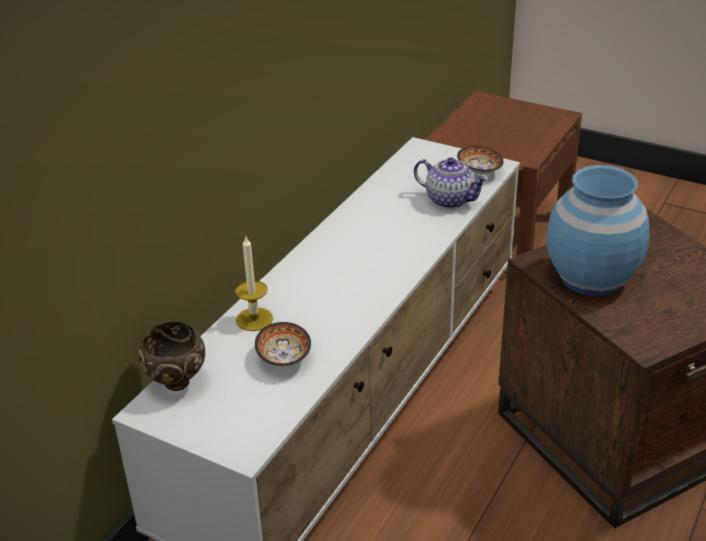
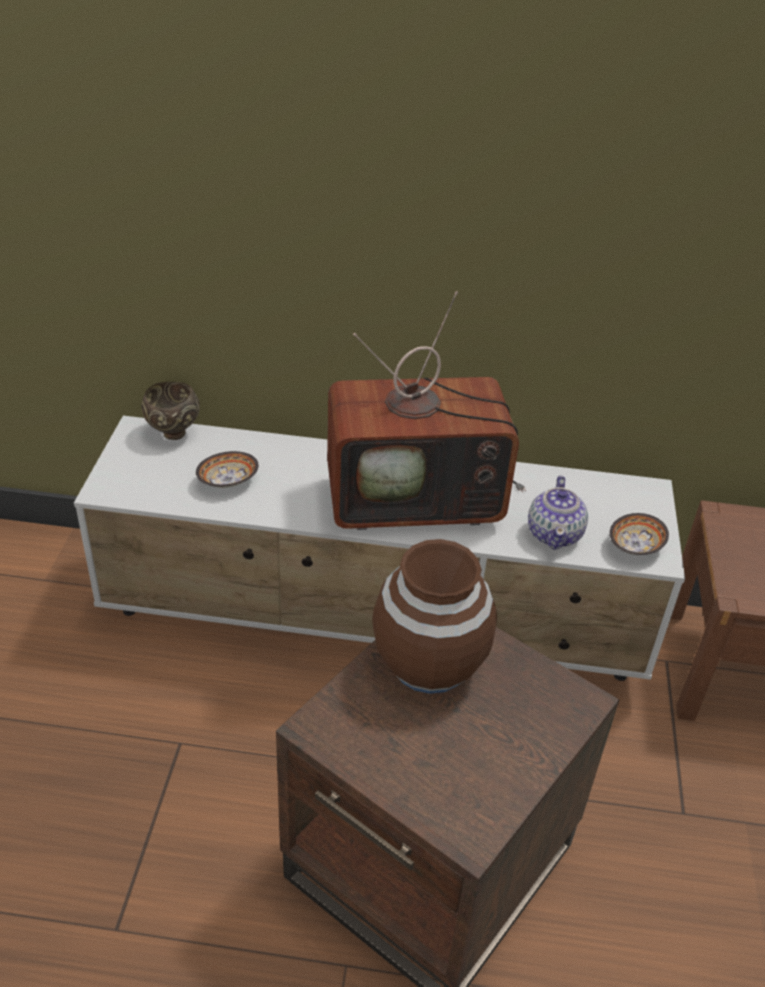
camera: 65 degrees right, 5 degrees up
(254, 319) = (275, 451): candle -> none
(371, 252) = (418, 498): none -> television
(592, 277) = (429, 664): blue vase -> brown vase

